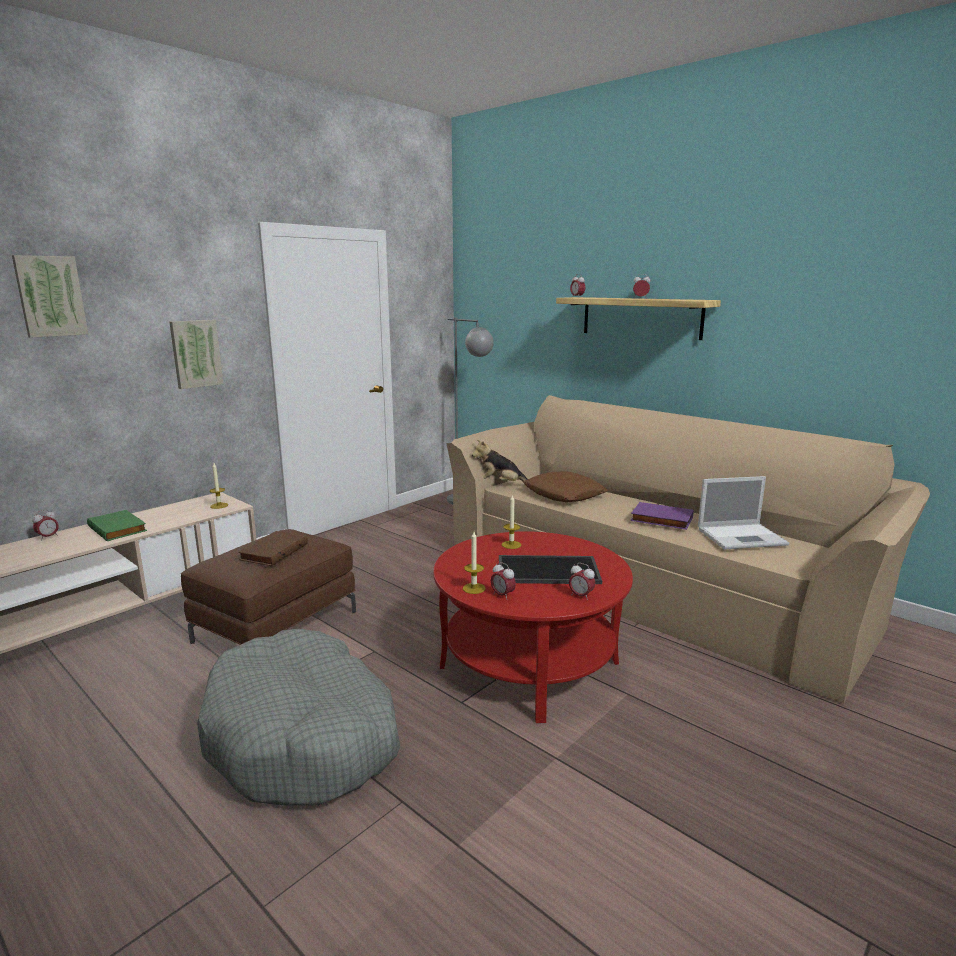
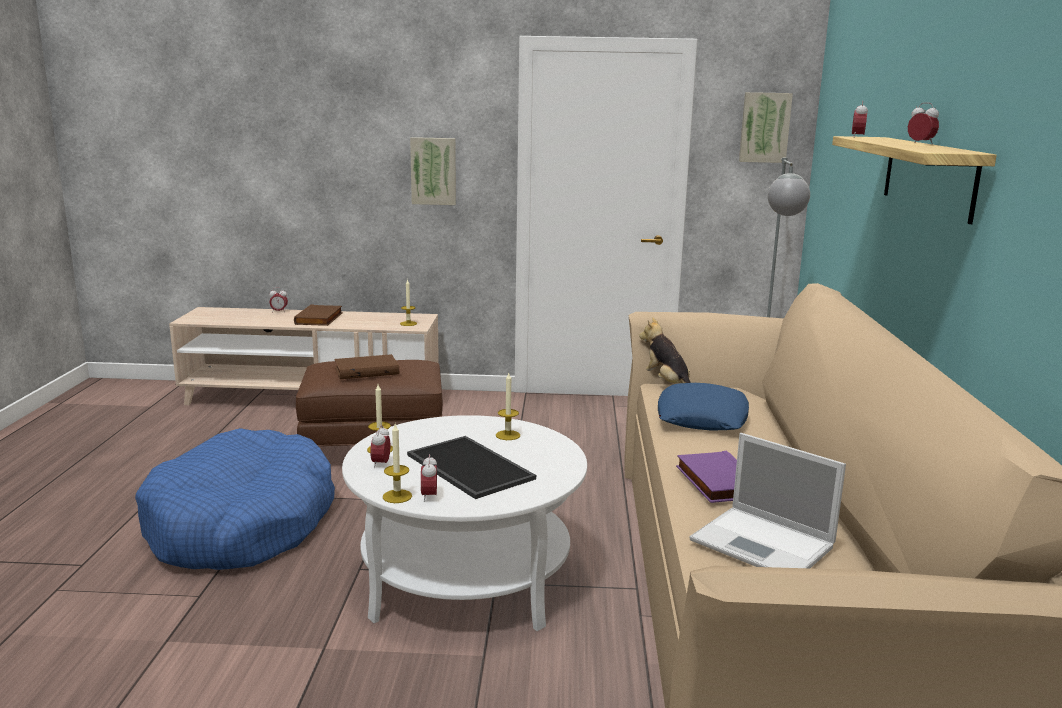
camera: 50 degrees right, 0 degrees up
(50, 296) = (314, 109): picture -> picture (764, 127)
(119, 528) = (320, 319): green book -> brown book
(303, 736) = (241, 524): grey dog bed -> blue dog bed
(529, 664) = (466, 579): red coffee table -> white coffee table
(564, 494) = (702, 417): brown pillow -> blue pillow
(567, 606) = (397, 496): none -> candle

